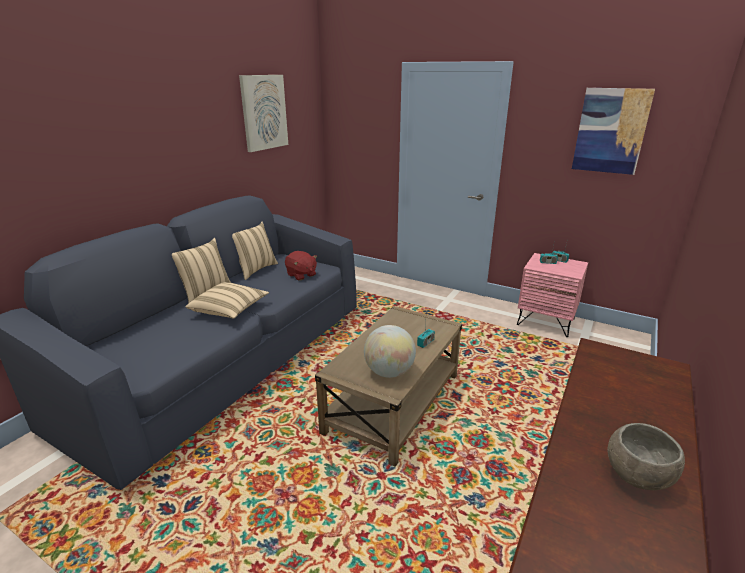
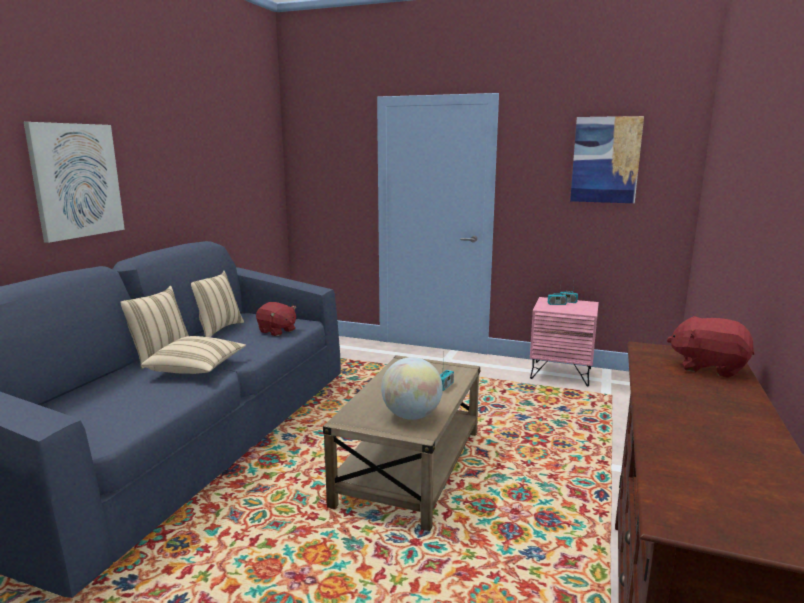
camera: 10 degrees left, 10 degrees down
(264, 112) = (221, 148): picture -> picture (76, 180)
(637, 476) = (731, 435): grey bowl -> none
(648, 381) = (708, 367): none -> red plush toy

